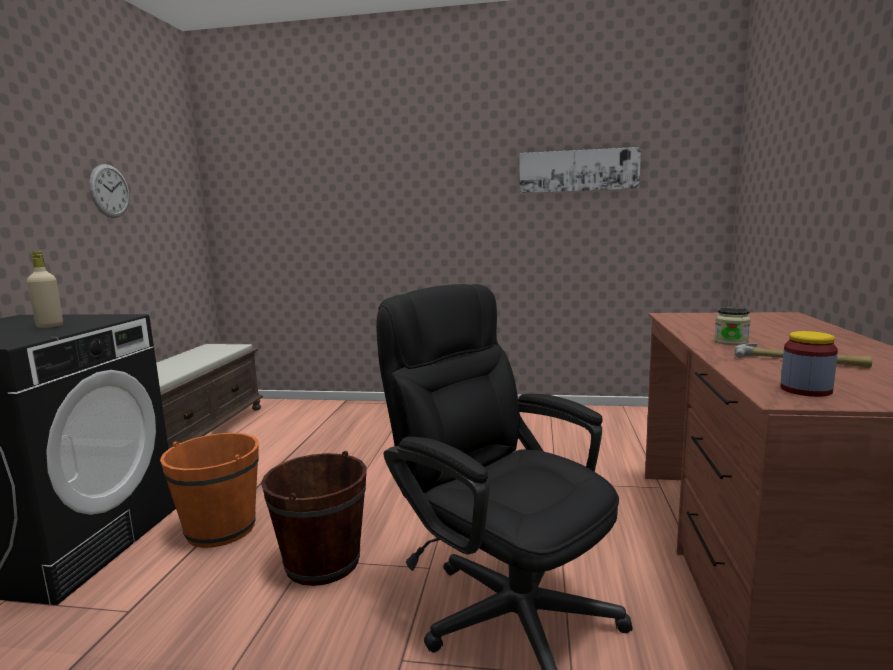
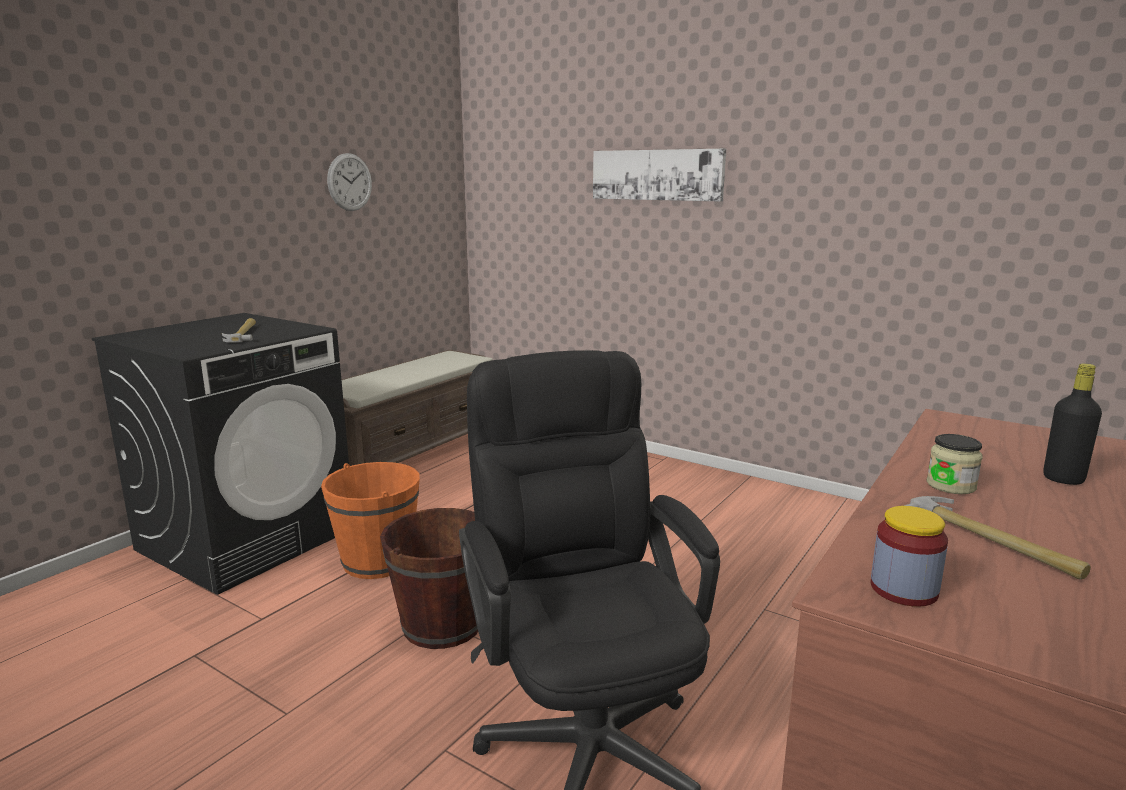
camera: 25 degrees right, 5 degrees up
(50, 326) = (244, 334): beige bottle -> hammer
(578, 171) = (929, 169): picture -> picture (657, 175)
(775, 331) = (1063, 479): none -> black bottle

